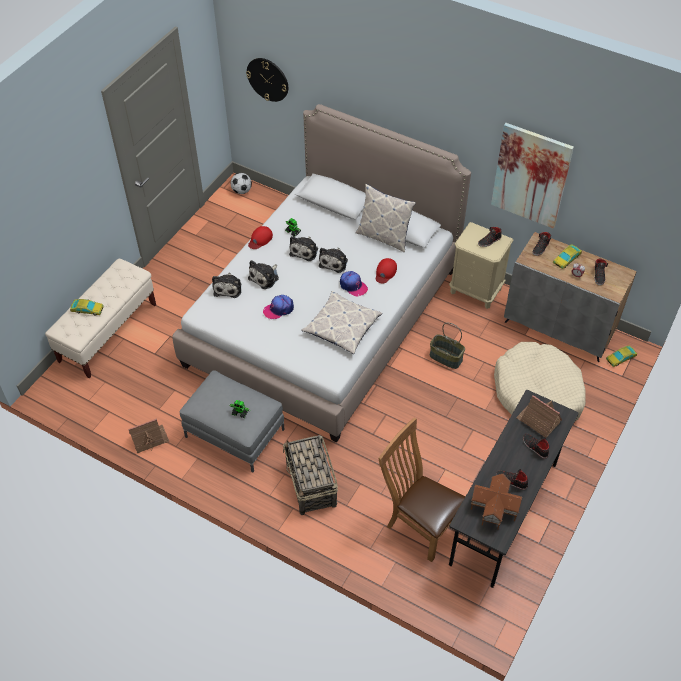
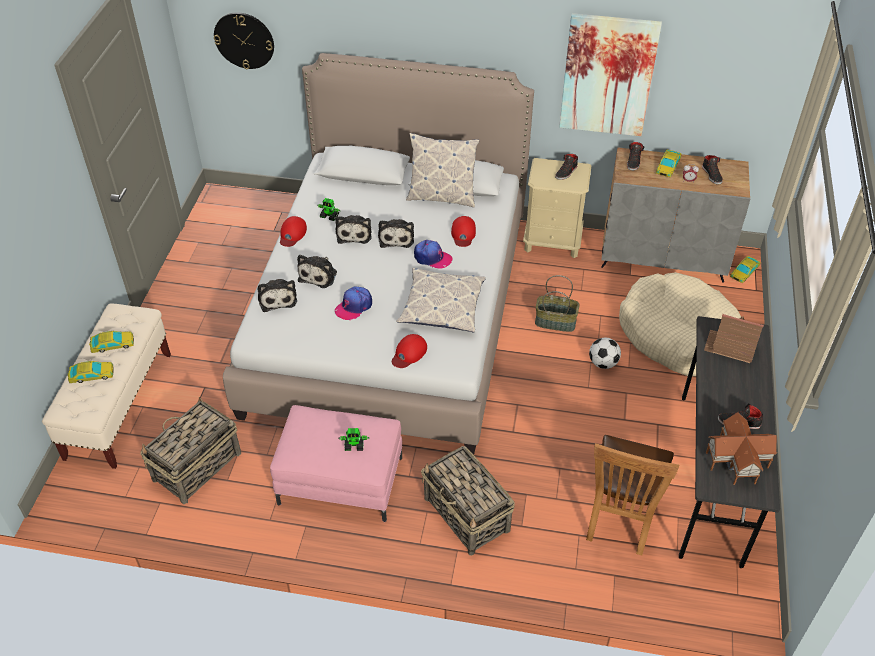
camera: 20 degrees left, 5 degrees down
(109, 290) = (112, 344): none -> toy car
(142, 393) = (196, 467): none -> basket
(149, 439) = (230, 521): toy house -> none
(235, 433) = (341, 480): grey ottoman -> pink ottoman
(242, 191) = (226, 200): football -> football (603, 363)
(301, 356) = (409, 353): none -> red cap
(419, 524) = (619, 521): brown chair -> brown chair turned 90 degrees counterclockwise
(534, 447) = (743, 377): black shoe -> none

